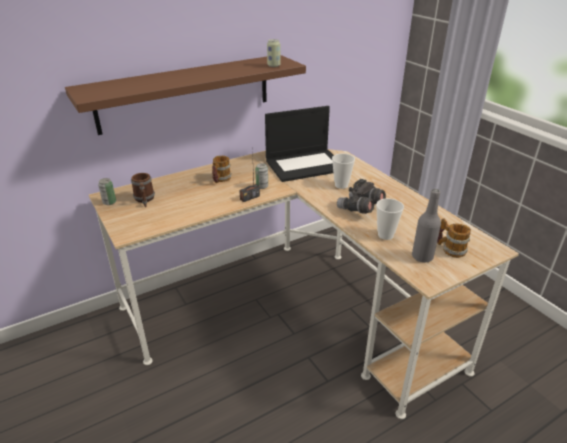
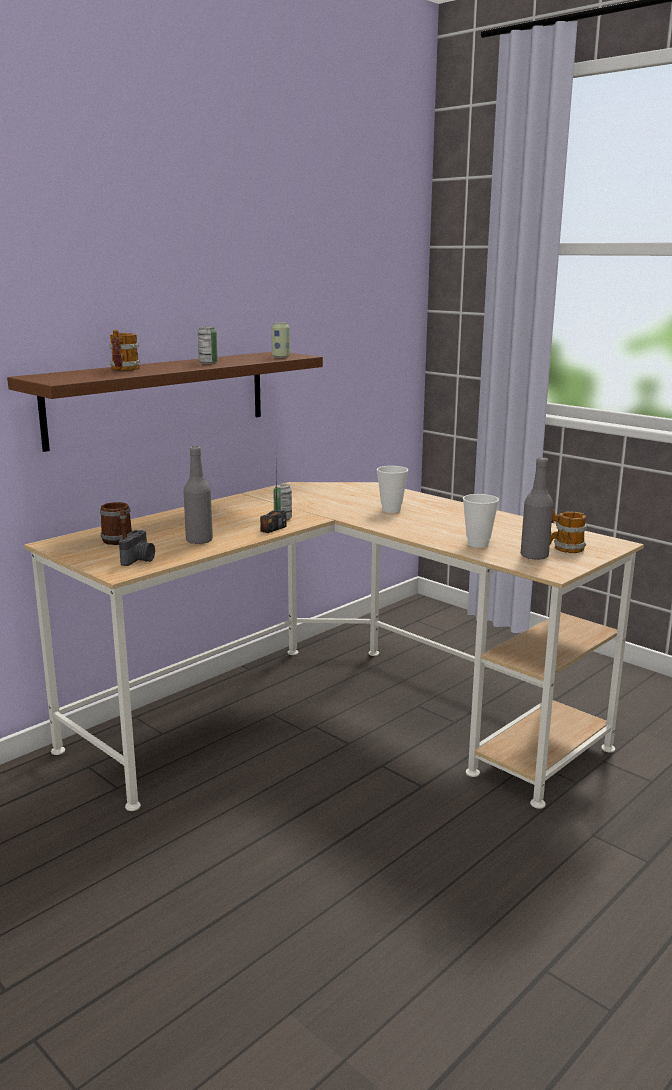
camera: 15 degrees left, 15 degrees down
(109, 202) = (66, 548): can -> can (208, 363)
(146, 222) = (139, 560): none -> camera
(195, 205) = (199, 541): none -> grey bottle
(220, 179) = (217, 517): mug -> mug (123, 369)
(306, 165) = (329, 496): laptop -> none
(360, 209) = (430, 526): grey binoculars -> none

